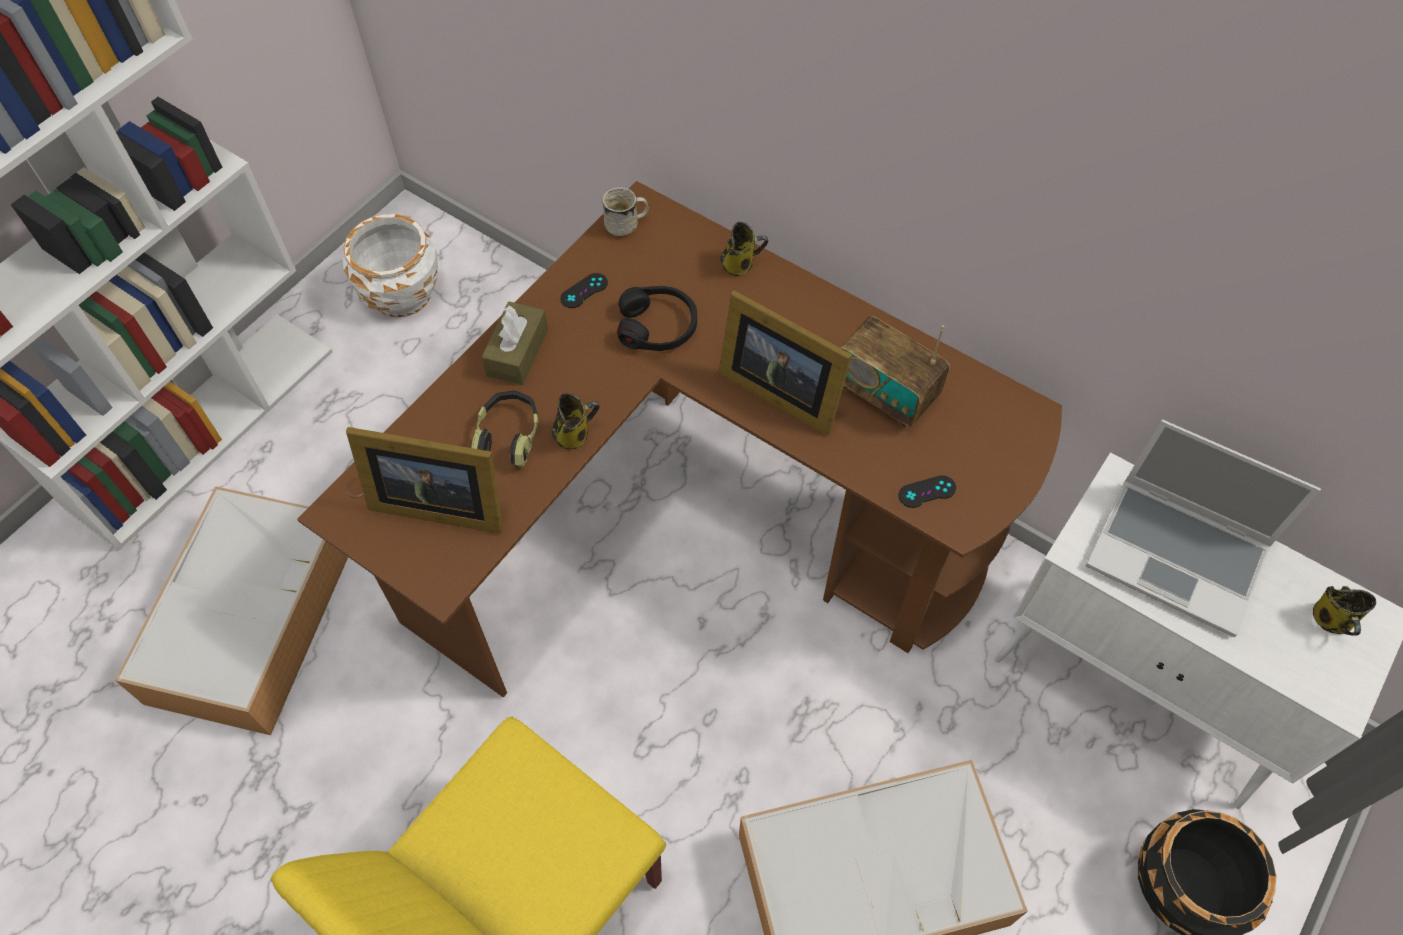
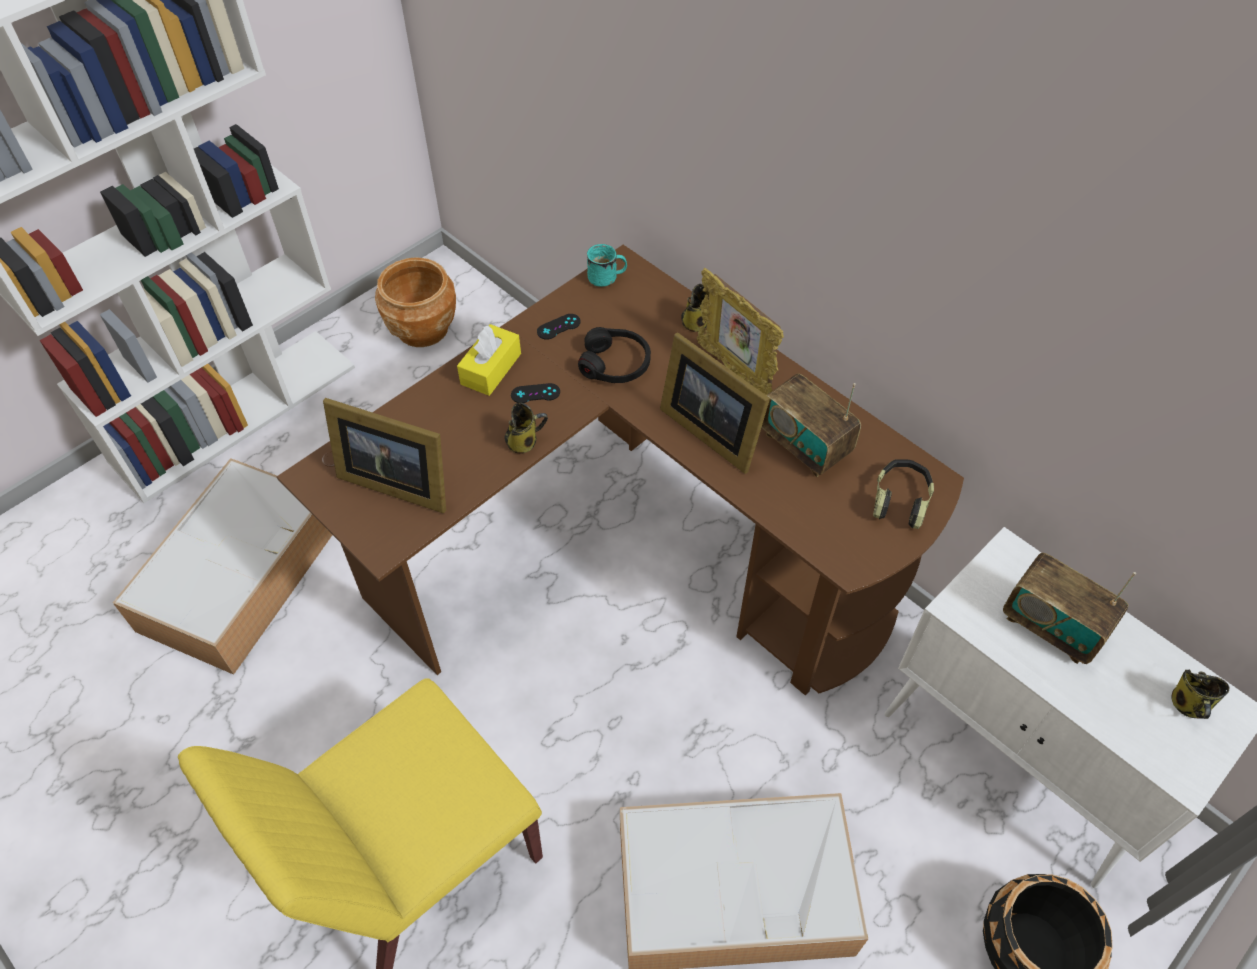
camera: 10 degrees right, 5 degrees down
(401, 293) = (422, 328): white planter -> brown planter
(508, 436) = (468, 435): headphones -> headphones (900, 500)
(517, 352) = (491, 369): brown tissue box -> yellow tissue box
(627, 224) = (607, 278): white mug -> turquoise mug
(792, 318) = (735, 372): none -> picture frame
(927, 492) = (825, 533): black game controller -> black game controller (535, 393)
(1179, 556) = (1051, 626): laptop -> radio

